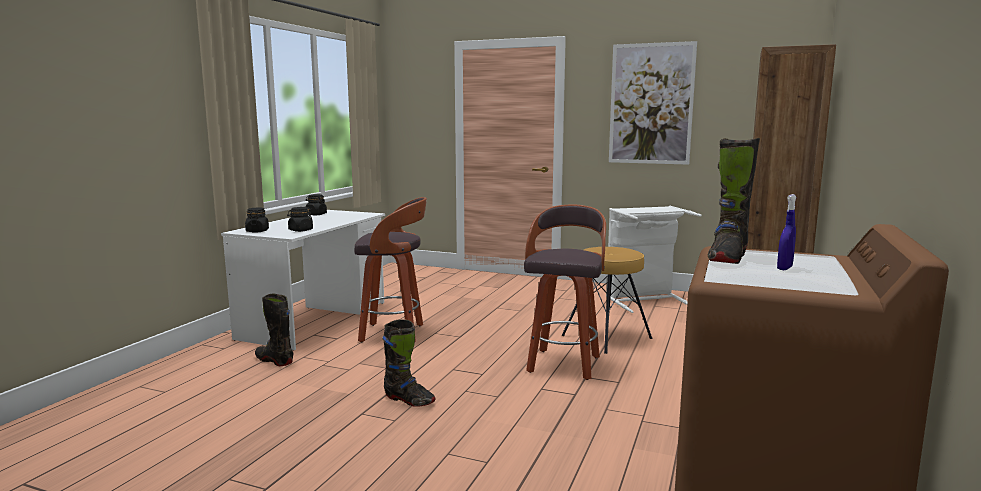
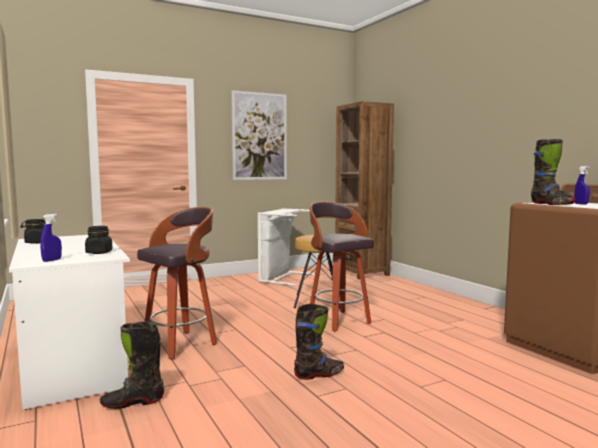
camera: 50 degrees left, 5 degrees down
(257, 231) = (52, 260): black jar -> blue spray bottle

